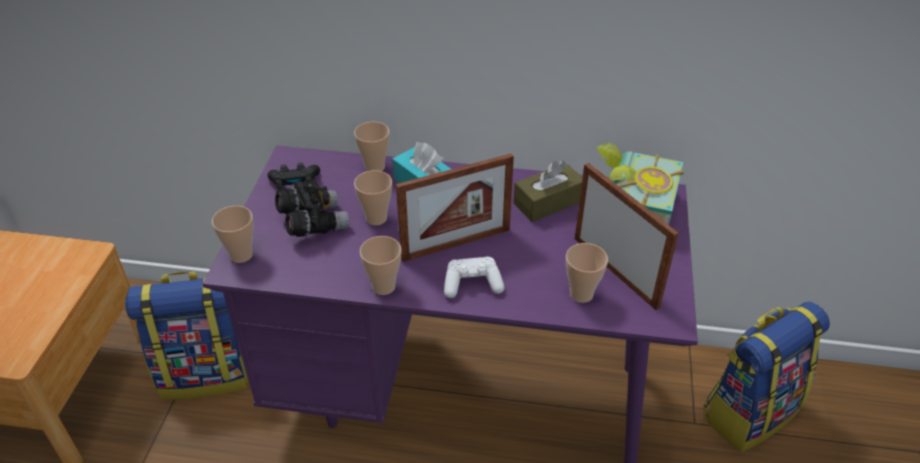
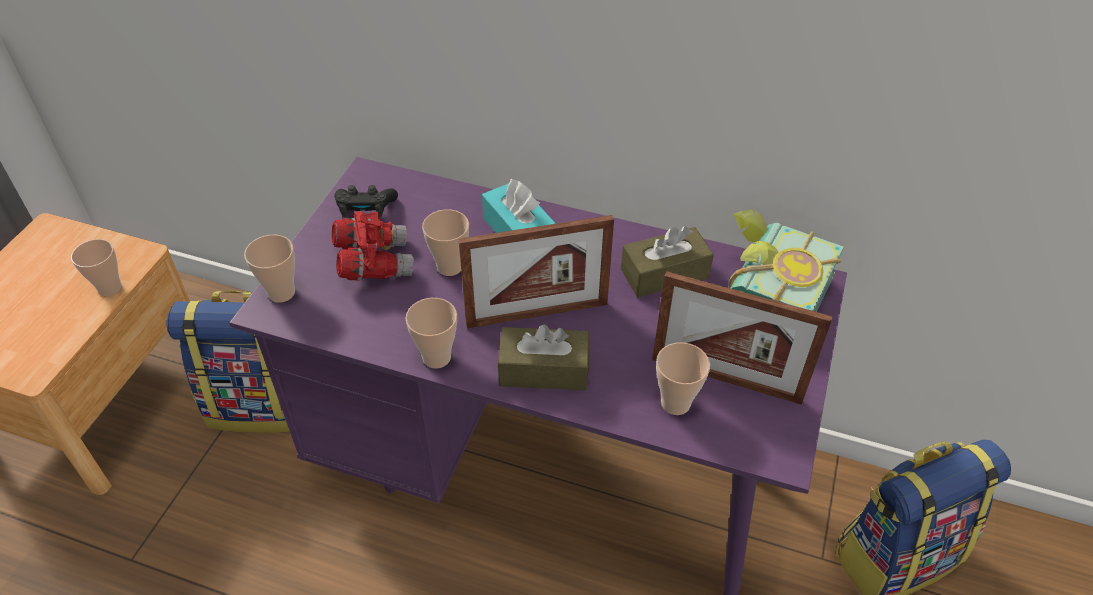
camera: 10 degrees right, 5 degrees up
(313, 223) = (374, 263): black binoculars -> red binoculars
(375, 167) = (464, 200): cup -> cup (110, 288)
(472, 284) = (544, 370): white game controller -> brown tissue box
(615, 272) = (726, 379): picture frame -> picture frame turned 135 degrees clockwise

